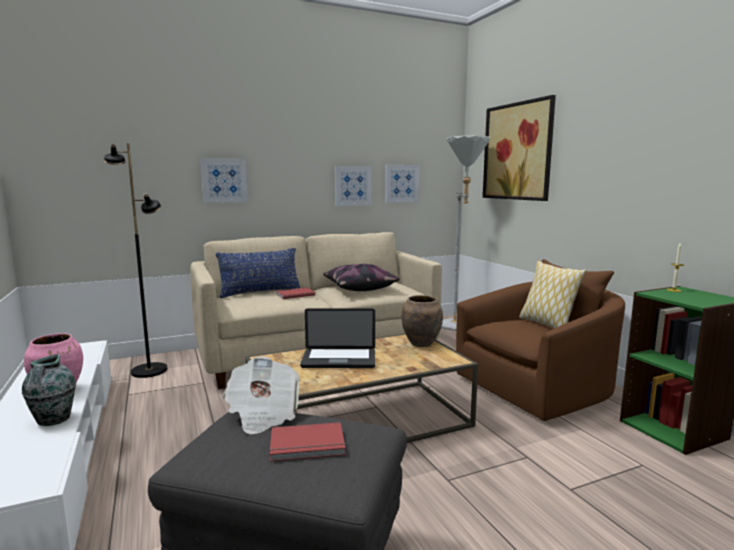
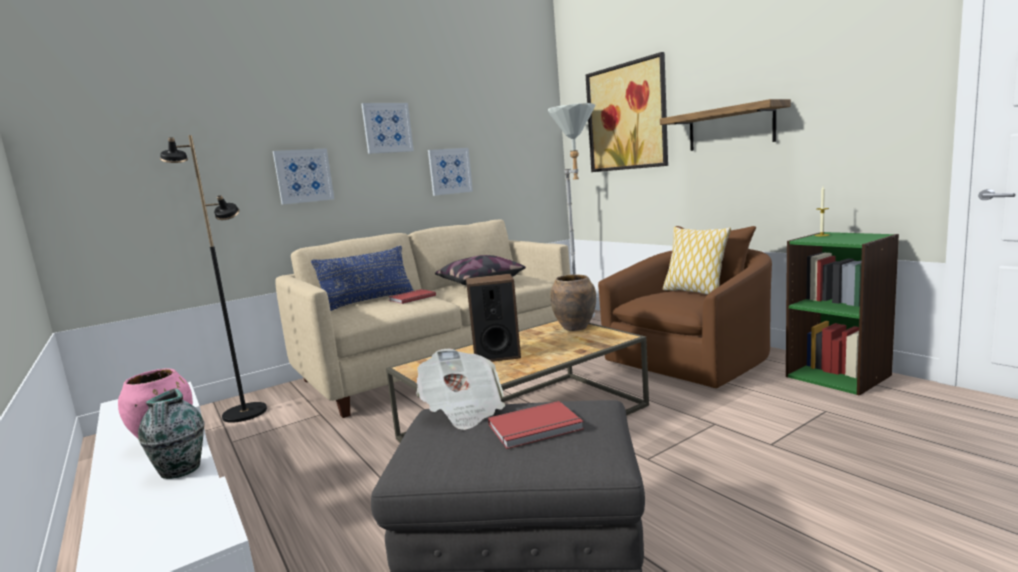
camera: 10 degrees left, 0 degrees up
(339, 360) = (496, 355): laptop -> speaker
(401, 183) = (501, 165): picture -> picture (387, 128)
(606, 173) = (730, 128): none -> shelf

